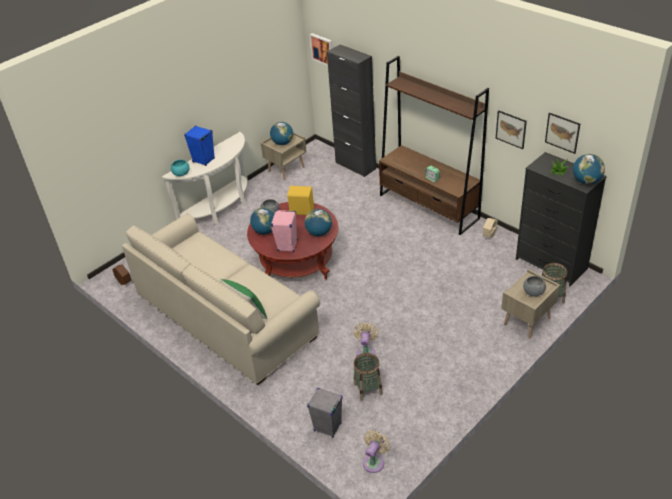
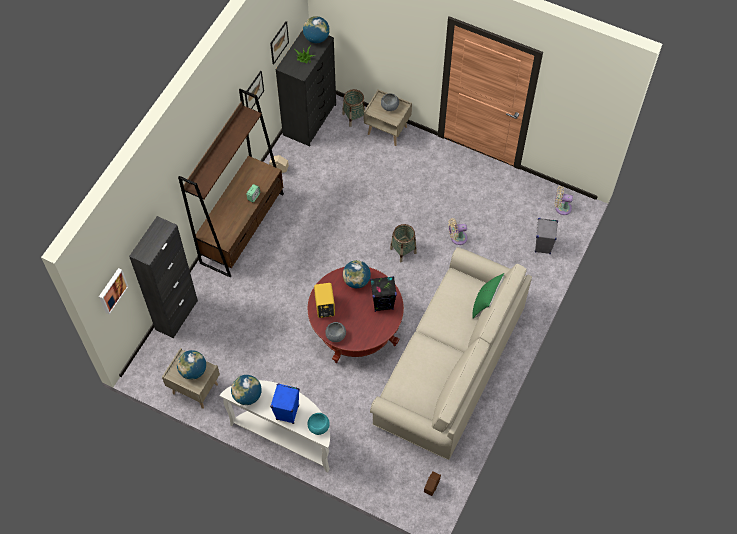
camera: 110 degrees left, 20 degrees up
(265, 231) = (365, 331): globe -> globe (247, 396)
(287, 246) = (383, 303): pink speaker -> black speaker
(368, 389) = (496, 227): basket -> basket (403, 250)

